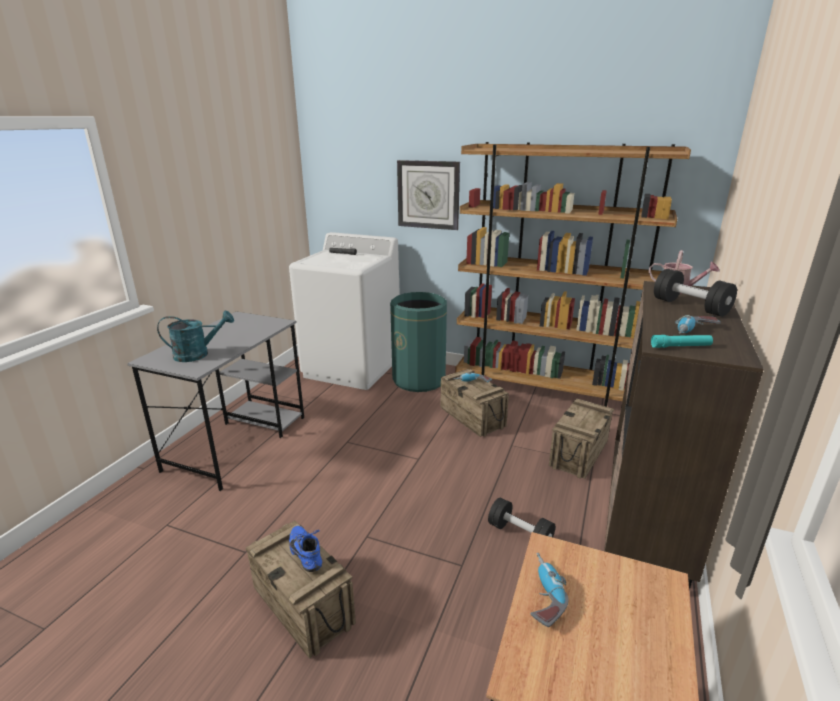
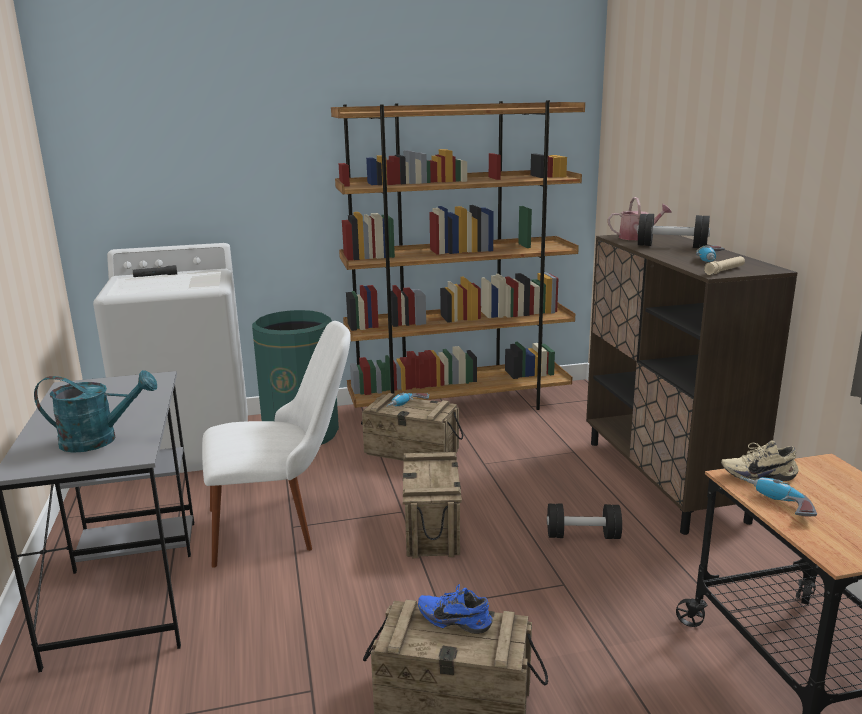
camera: 35 degrees left, 5 degrees down
(198, 354) = (99, 440): turquoise watering can -> turquoise watering can turned 45 degrees clockwise
(343, 438) = (282, 524): none -> white chair
(428, 194) = (266, 178): wall clock -> none
(571, 558) = (757, 475): none -> beige shoe
(579, 454) = (554, 449): crate -> crate (432, 527)
(680, 346) = (724, 270): turquoise flashlight -> beige flashlight

